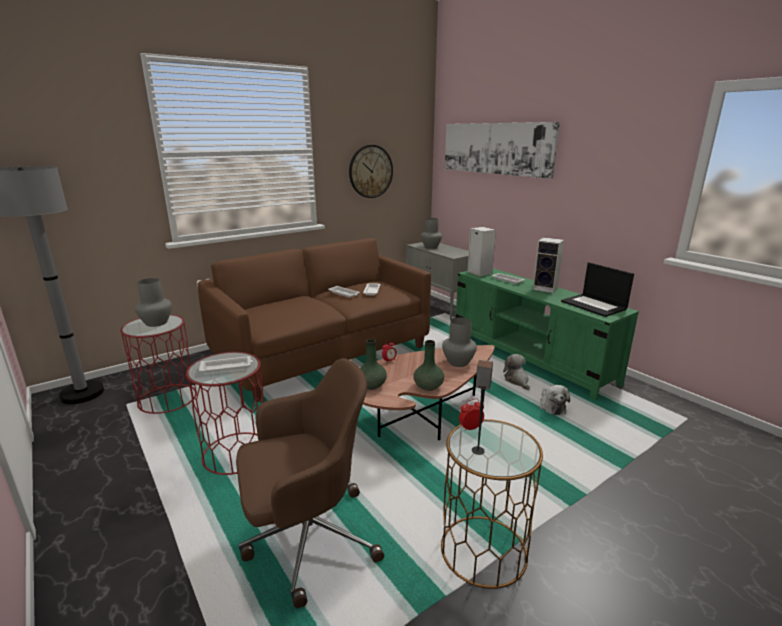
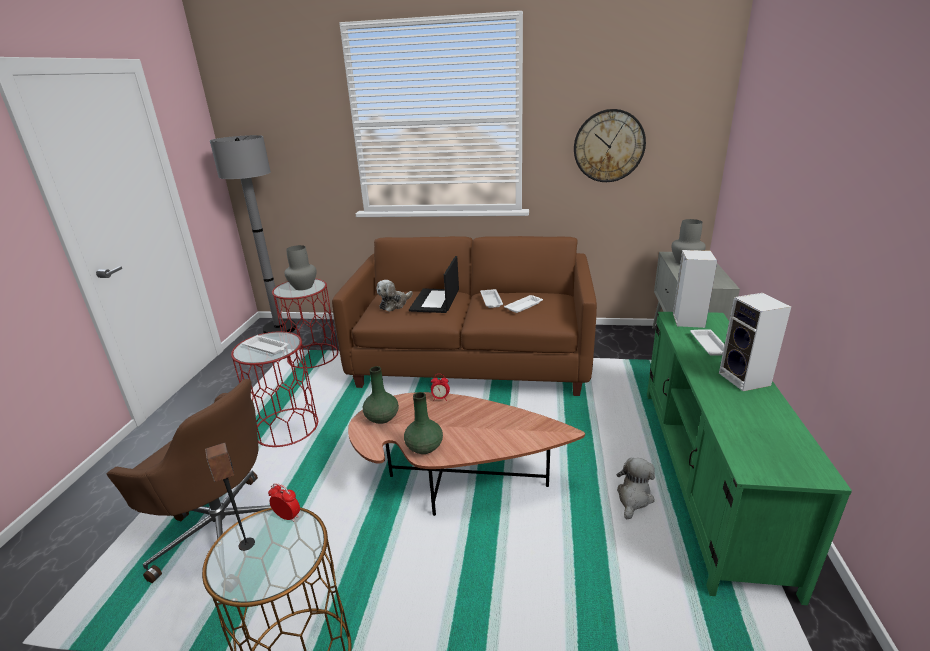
camera: 45 degrees right, 5 degrees up
(459, 362) = (503, 435): grey vase -> none
(495, 148) = (785, 121): picture -> none
(551, 406) = (625, 561): plush toy -> plush toy (394, 304)
(594, 305) = (774, 442): laptop -> laptop (435, 301)

